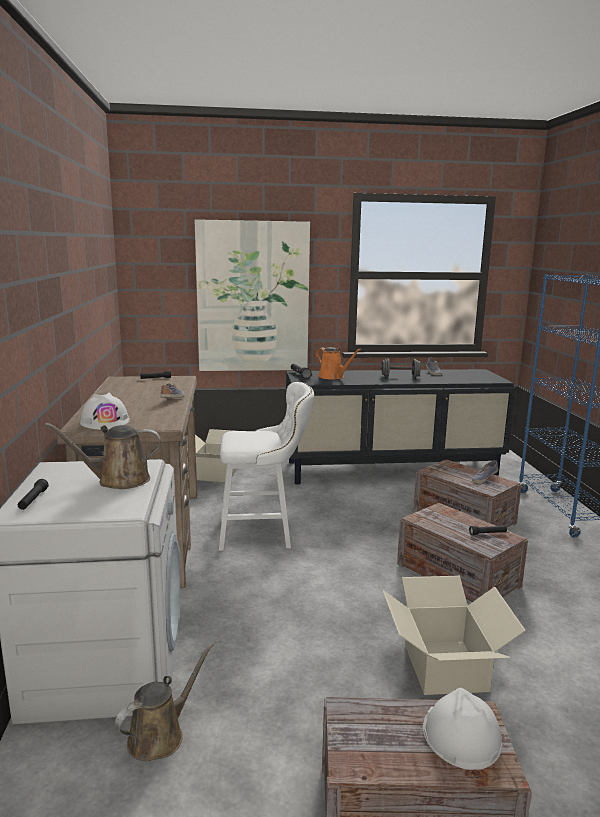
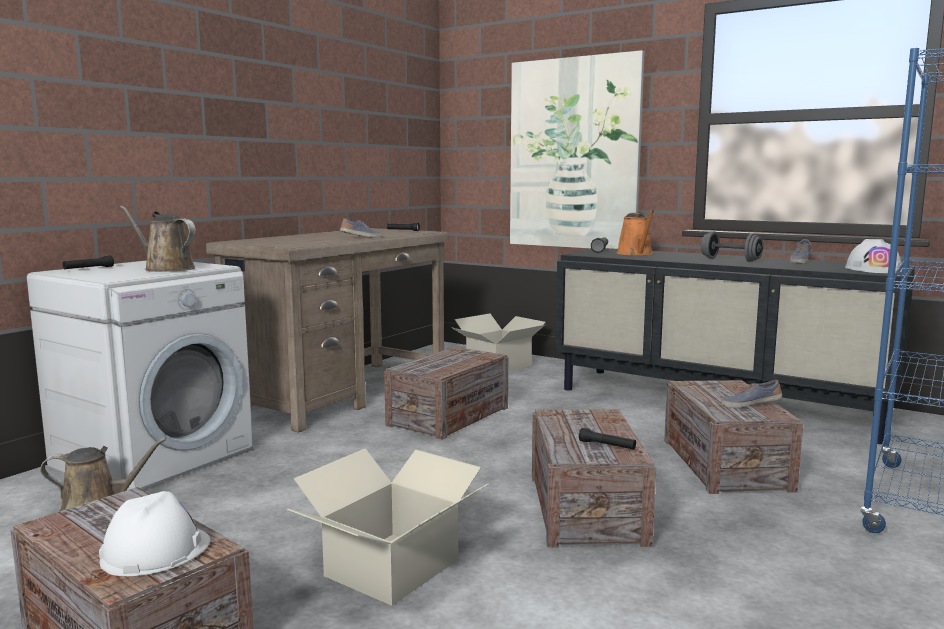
camera: 40 degrees right, 5 degrees down
(105, 422) = (258, 241): white hard hat -> white hard hat (873, 269)
(265, 532) = (448, 417): white stool -> crate

